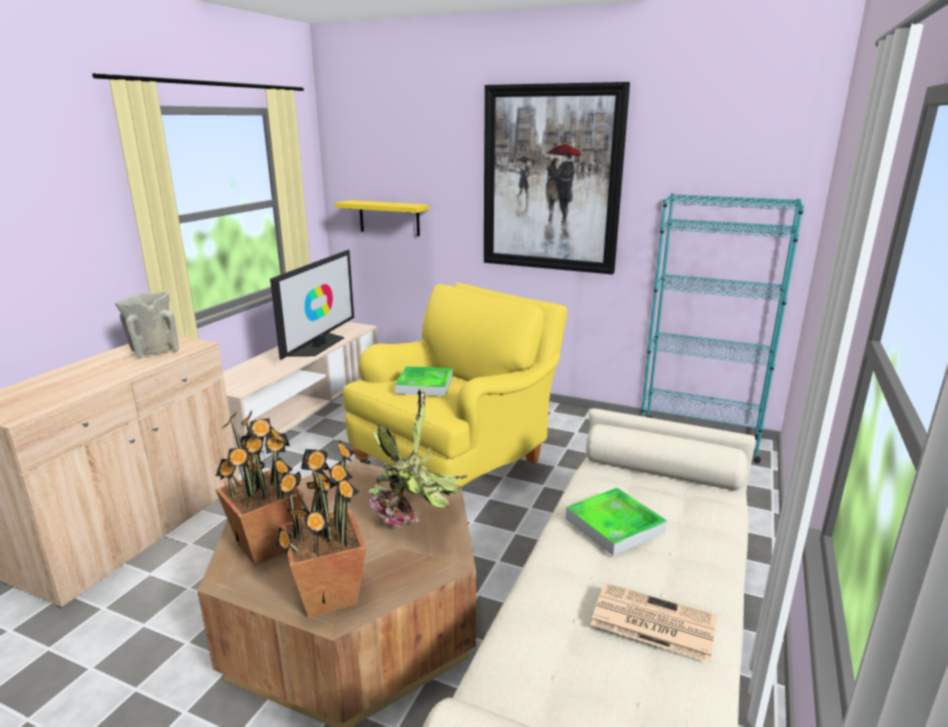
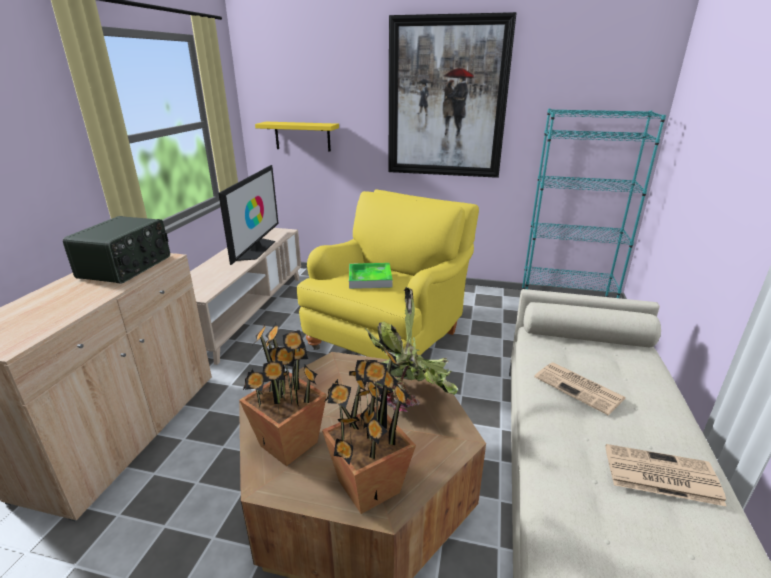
camera: 10 degrees left, 5 degrees up
(154, 351) = (127, 267): beige vase -> radio
(614, 525) = (580, 388): tray -> newspaper

